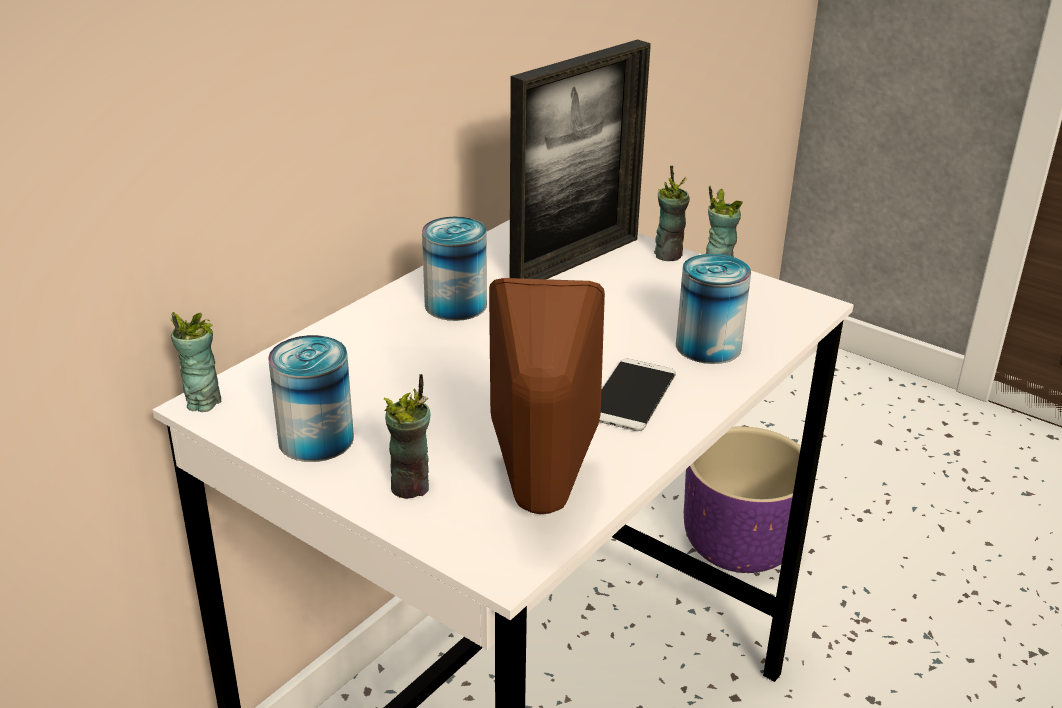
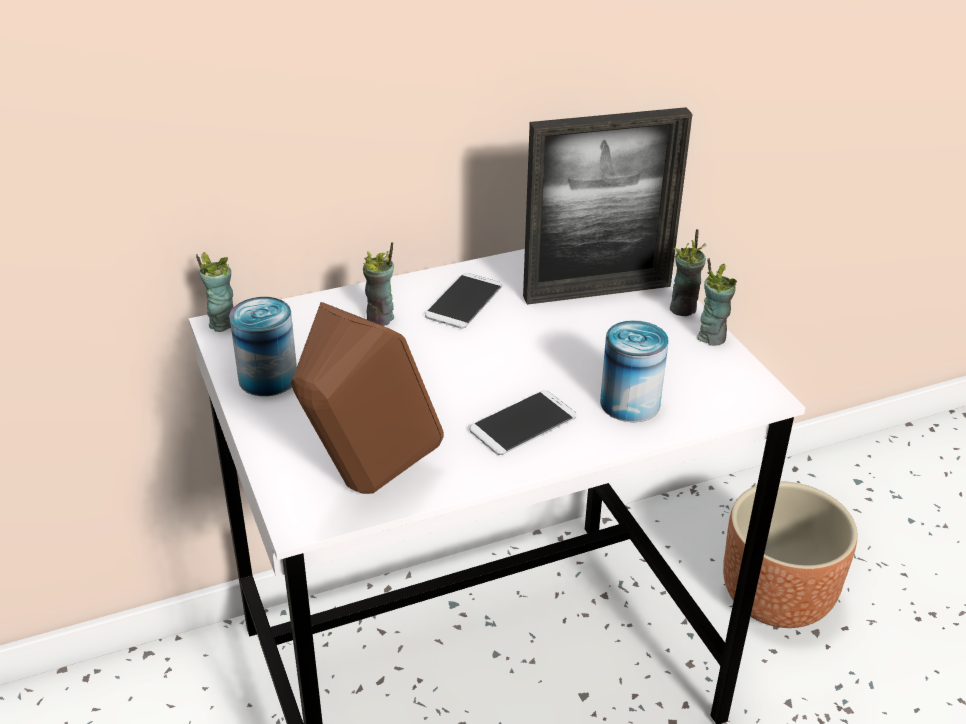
camera: 30 degrees right, 5 degrees up
(411, 487) = (296, 437): cup -> cup (380, 318)
(455, 305) = (464, 301): can -> phone
(741, 548) = (777, 599): purple planter -> brown planter

